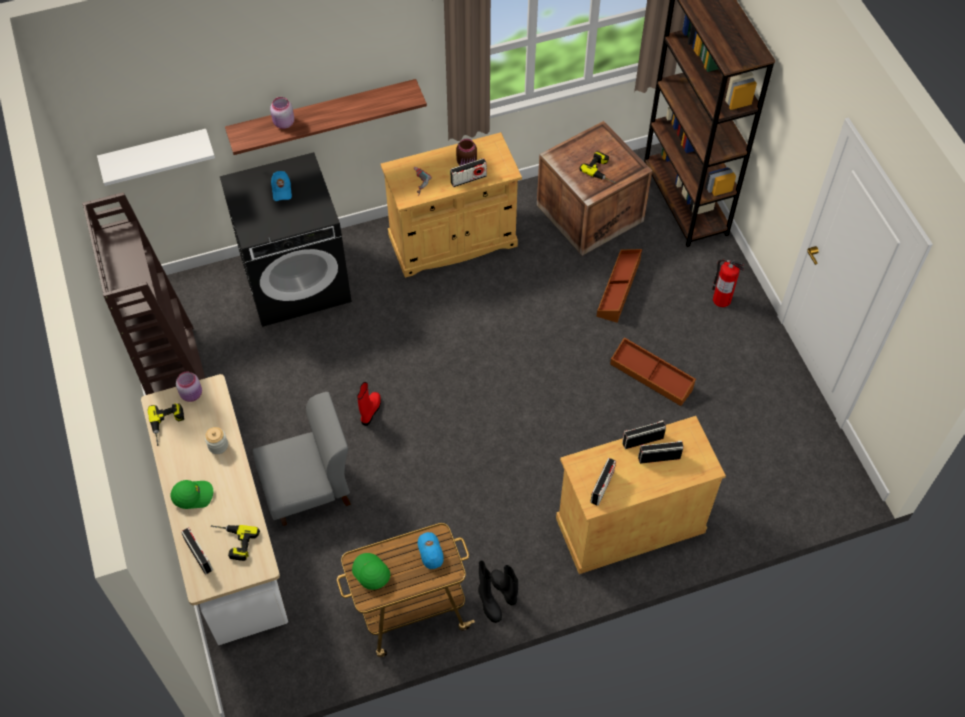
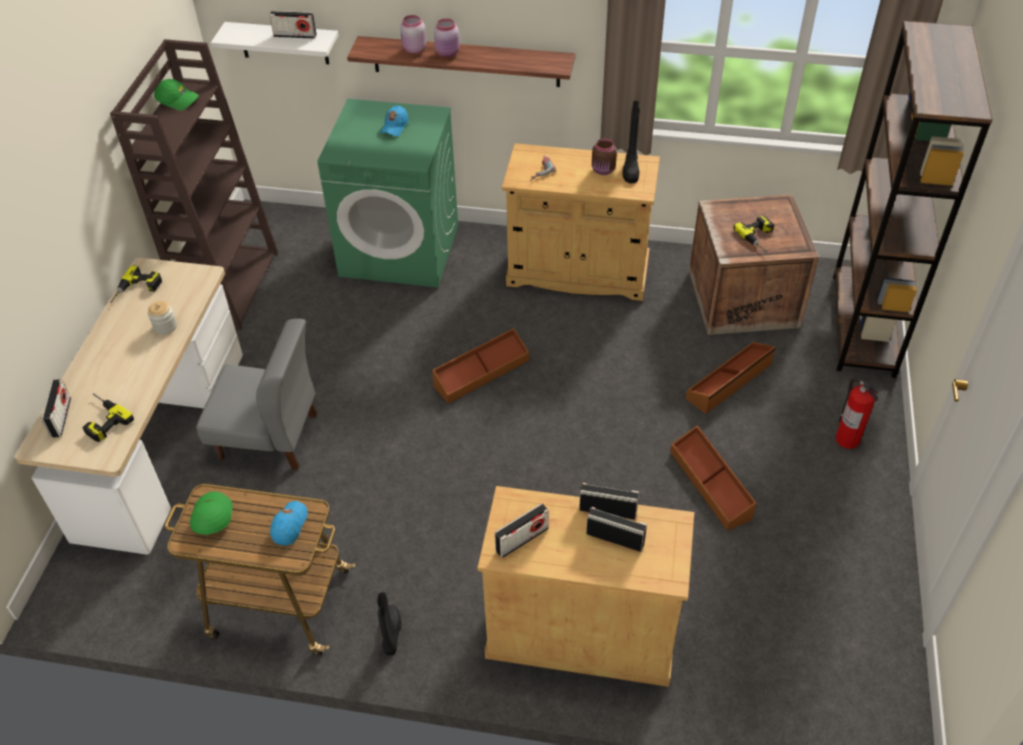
camera: 30 degrees right, 10 degrees down
(192, 394) = (181, 273): pink jar -> pink jar (448, 53)
(193, 495) = (105, 360): green cap -> green cap (178, 99)
(296, 280) = (400, 250): black washing machine -> green washing machine
(370, 411) = (382, 391): red boot -> none
(435, 362) = (481, 373): none -> brown storage box
(468, 179) = (594, 185): radio -> radio (295, 35)
(488, 603) = (363, 639): black boot -> black boot (631, 169)

